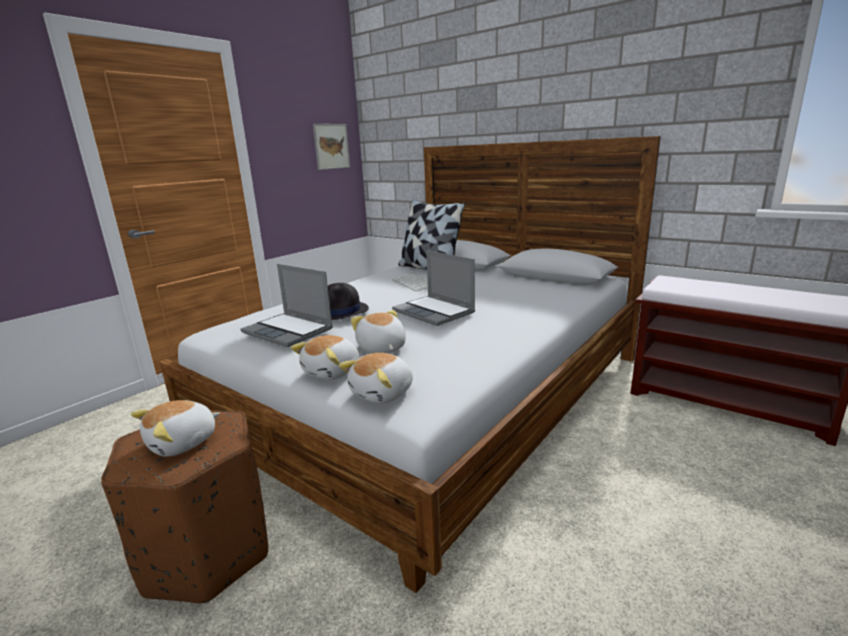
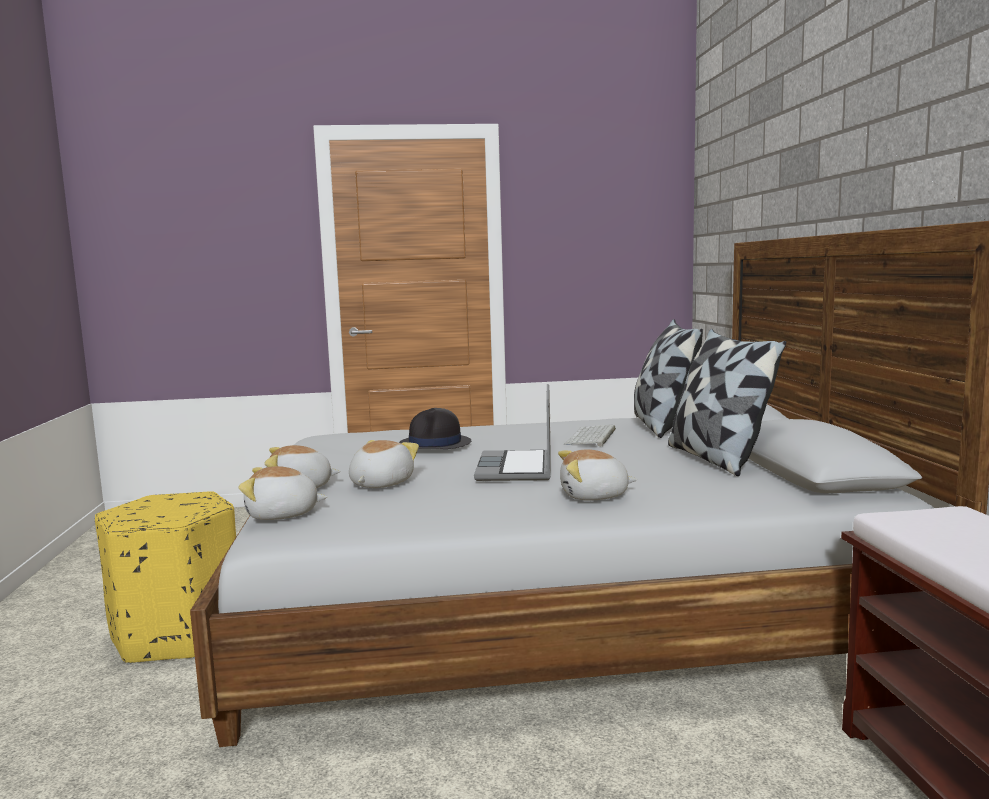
camera: 45 degrees right, 10 degrees down
(183, 443) = (160, 509): plush toy -> plush toy (594, 496)
(209, 553) = (178, 635): brown ottoman -> yellow ottoman
(289, 331) = (355, 449): laptop -> none
(331, 146) = (636, 242): picture -> none
(505, 279) = (716, 458): none -> pillow

